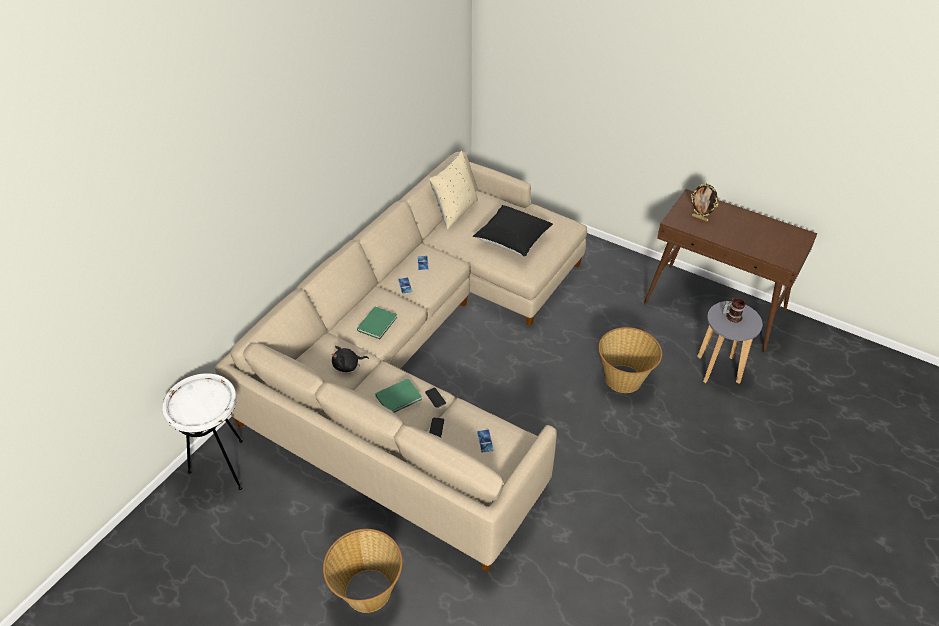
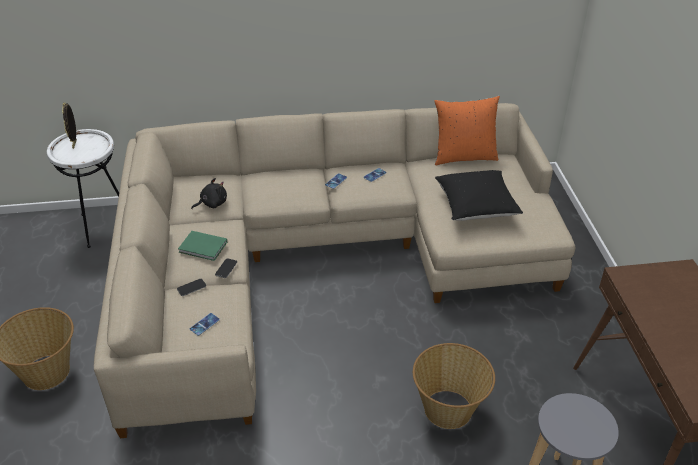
camera: 50 degrees right, 5 degrees down
(348, 366) = (212, 203): black plush toy -> black plush toy turned 120 degrees clockwise
(378, 323) = (274, 191): green book -> none
(455, 211) = (464, 157): beige pillow -> orange pillow
(700, 218) = (660, 293): picture frame -> picture frame (75, 144)
(732, 316) = (580, 419): mug -> none

